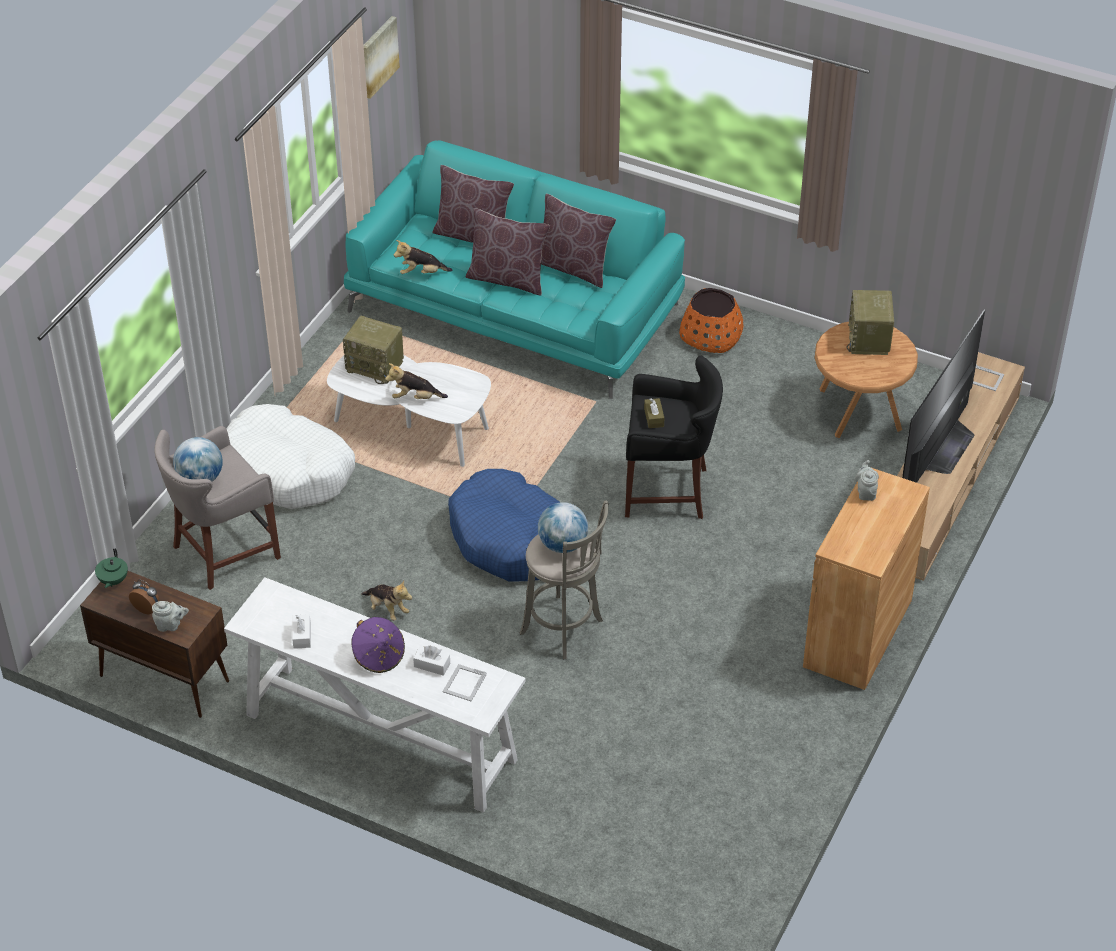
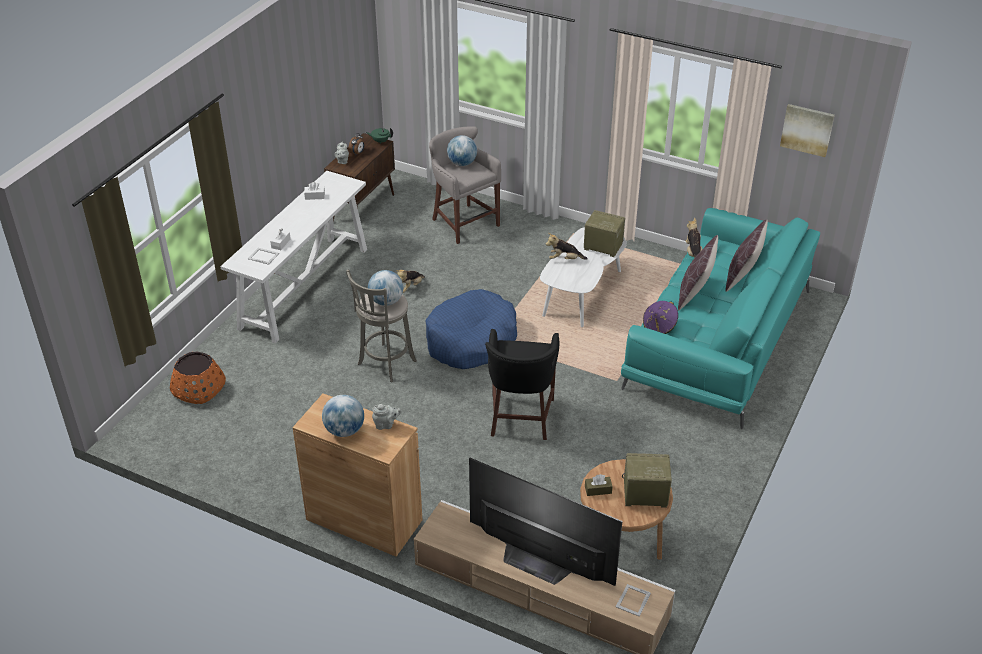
camera: 90 degrees right, 5 degrees down
(288, 470) = (536, 243): white dog bed -> none
(376, 366) = (602, 246): radio -> radio turned 90 degrees clockwise
(379, 656) = (292, 224): purple hat -> purple hat (659, 327)
(415, 398) = (564, 259): plush toy -> plush toy turned 90 degrees counterclockwise
(573, 268) = (714, 326): brown pillow -> none
(654, 417) = (521, 350): brown tissue box -> brown tissue box (598, 490)
(711, 335) = (706, 448): orange planter -> orange planter (199, 389)
(881, 528) = (344, 430): none -> globe

